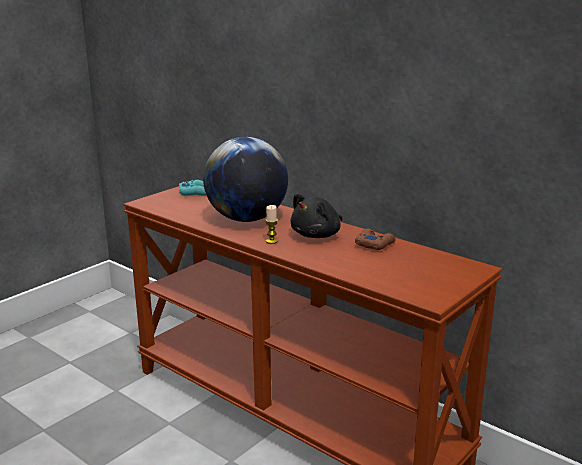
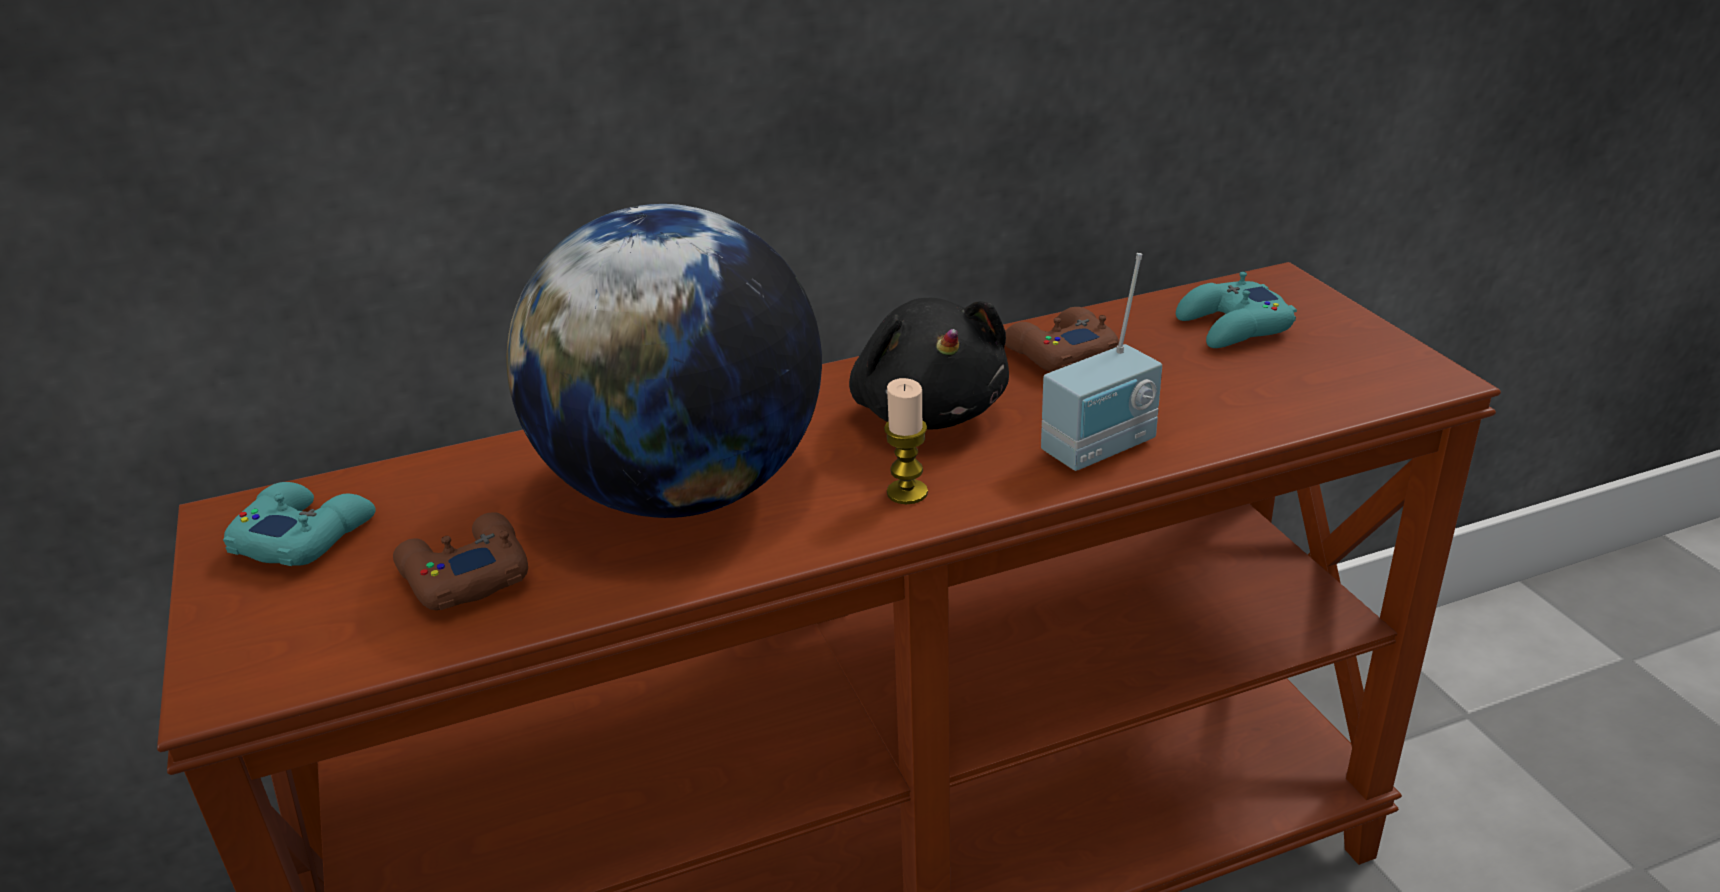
camera: 60 degrees left, 10 degrees up
(193, 209) = (464, 575): none -> brown game controller
(321, 259) = (1101, 449): none -> radio
(428, 265) = (1233, 327): none -> turquoise game controller

